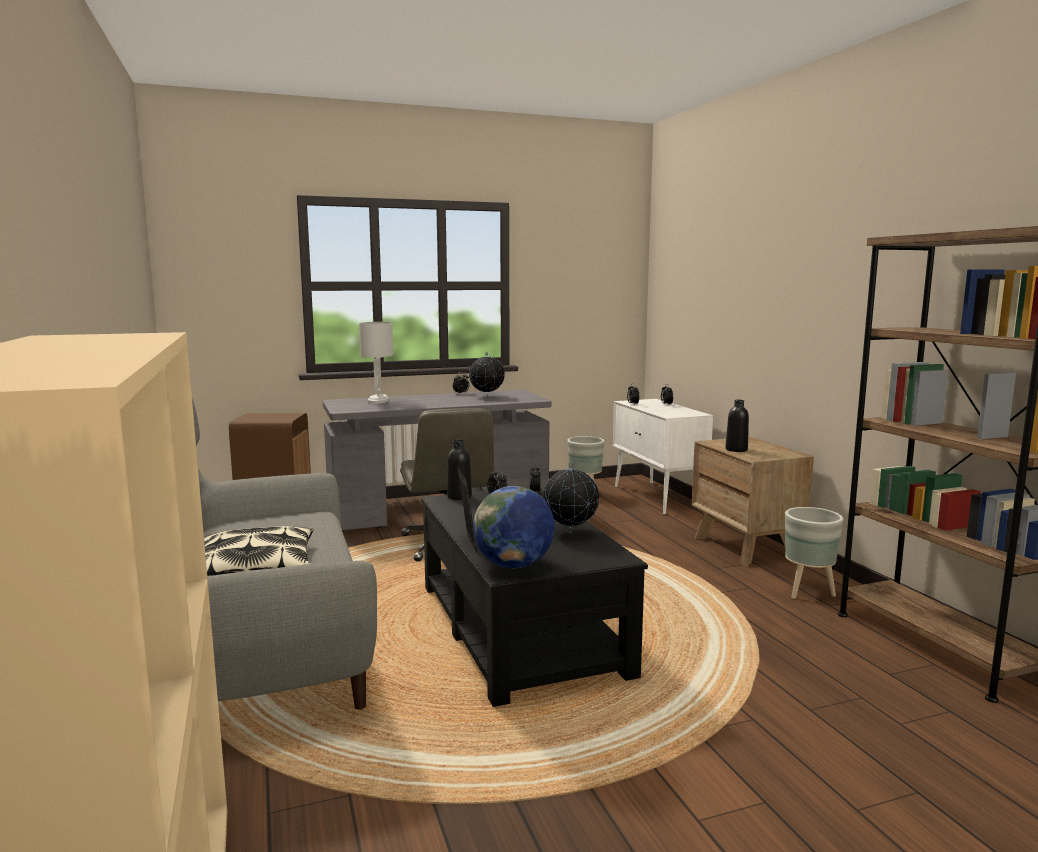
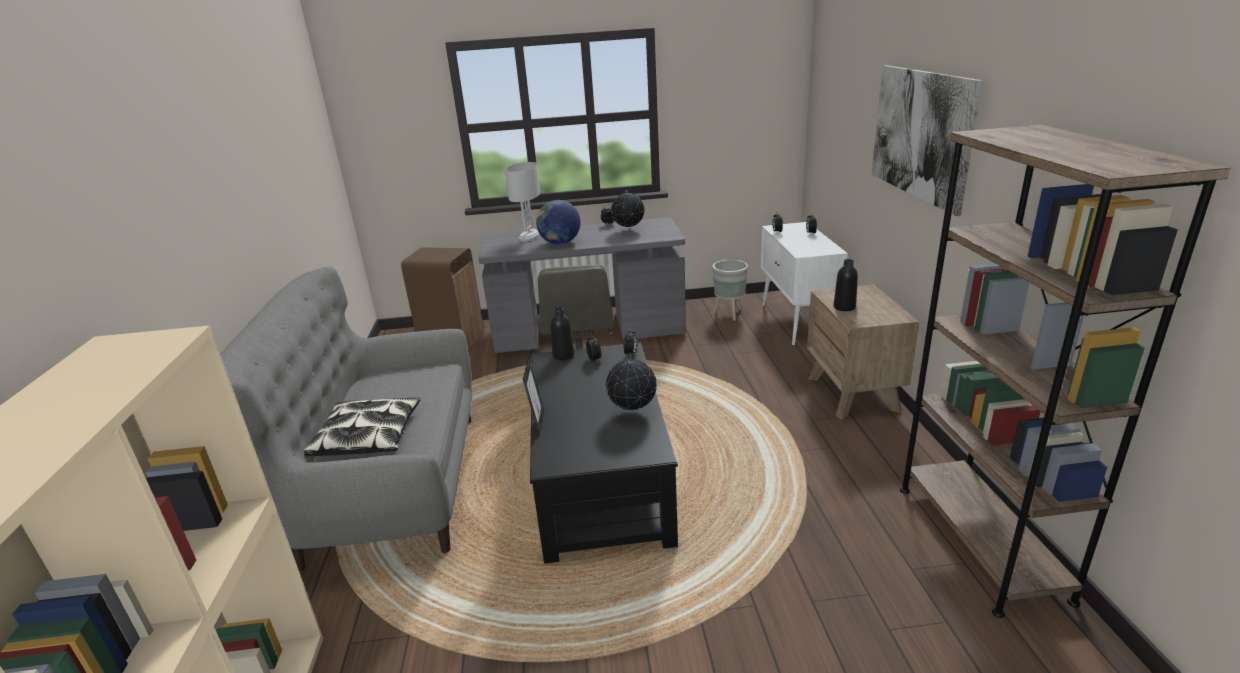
camera: 15 degrees right, 15 degrees up
(514, 565) = (561, 454): globe -> globe (560, 243)
(793, 282) = (920, 134): none -> picture
(808, 592) = (885, 457): grey planter -> none

